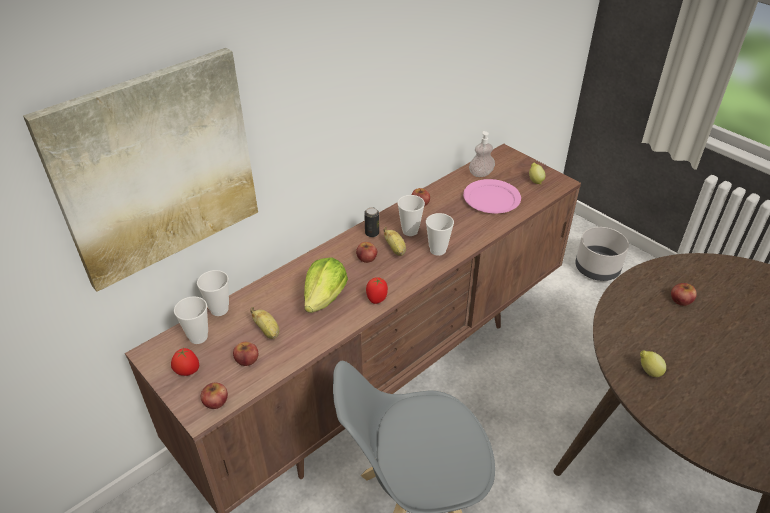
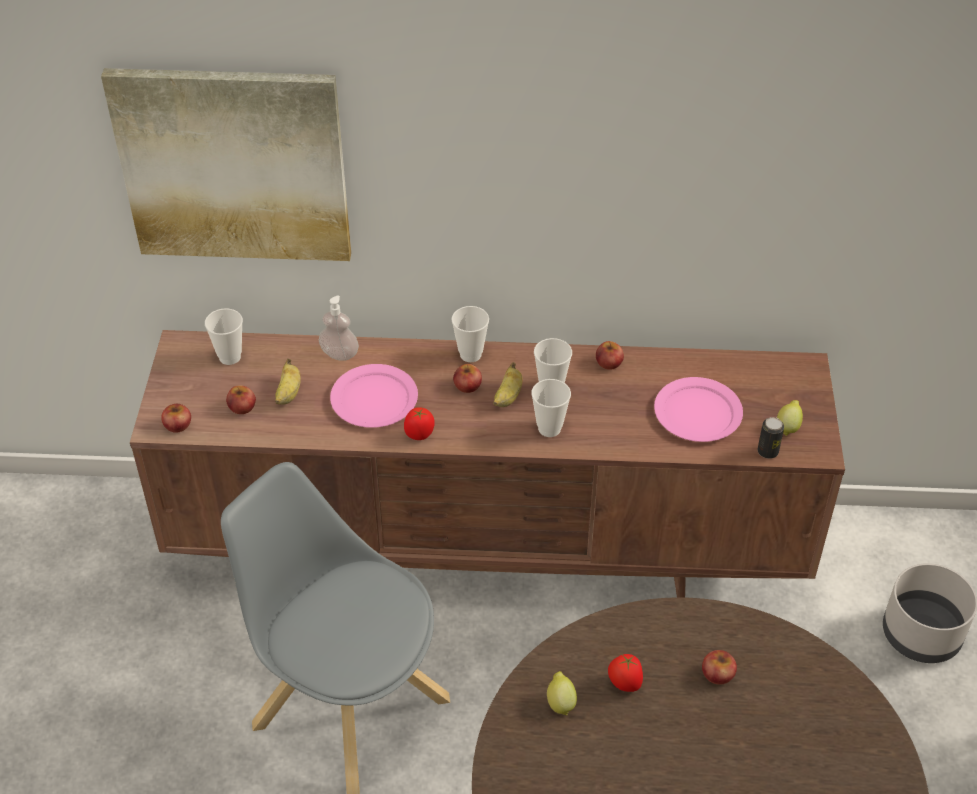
camera: 45 degrees right, 5 degrees up
(187, 372) = (187, 383): tomato -> tomato (624, 684)
(219, 309) = (275, 343): cup -> cup (470, 354)
(325, 298) = (375, 399): lettuce -> pink plate
(372, 233) = (509, 362): can -> can (767, 451)
(481, 174) = (733, 374): soap dispenser -> soap dispenser (339, 354)

